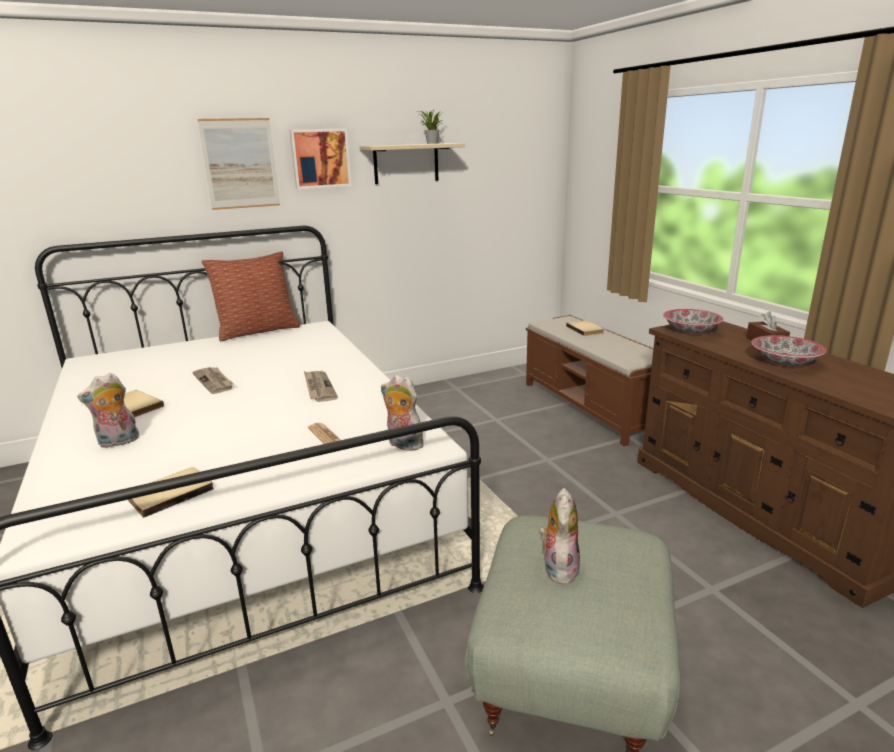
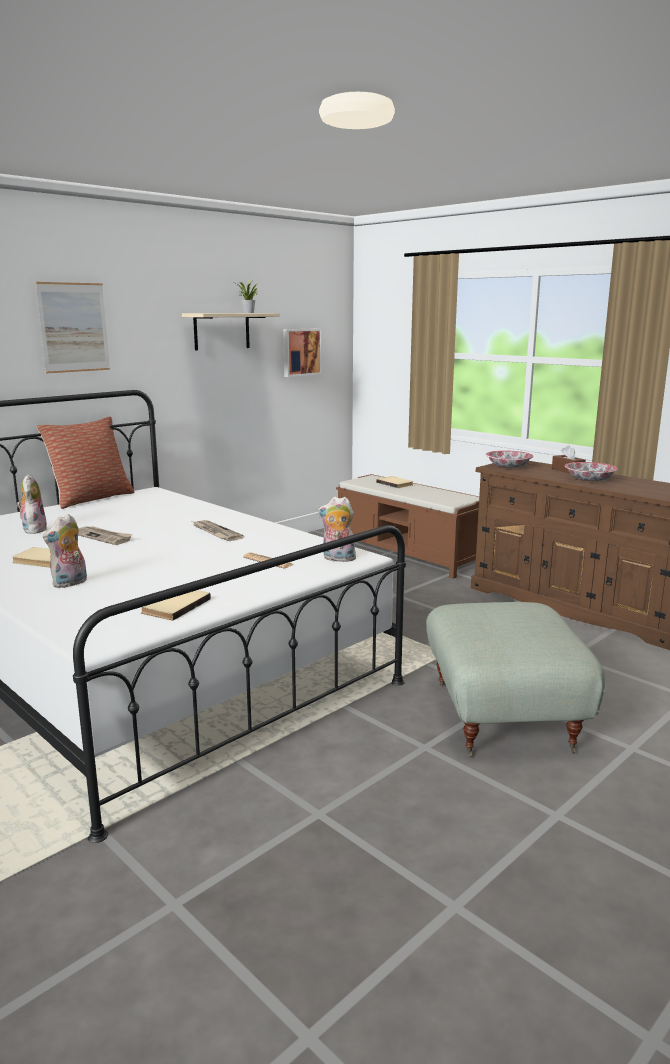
camera: 20 degrees left, 5 degrees down
(320, 158) = (147, 324): picture -> picture (301, 352)
(558, 567) = (495, 624): plush toy -> plush toy (33, 529)

